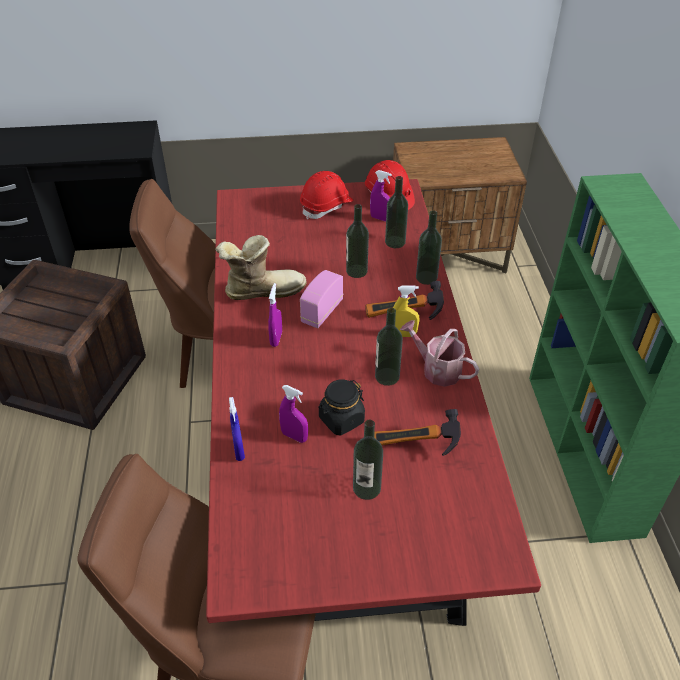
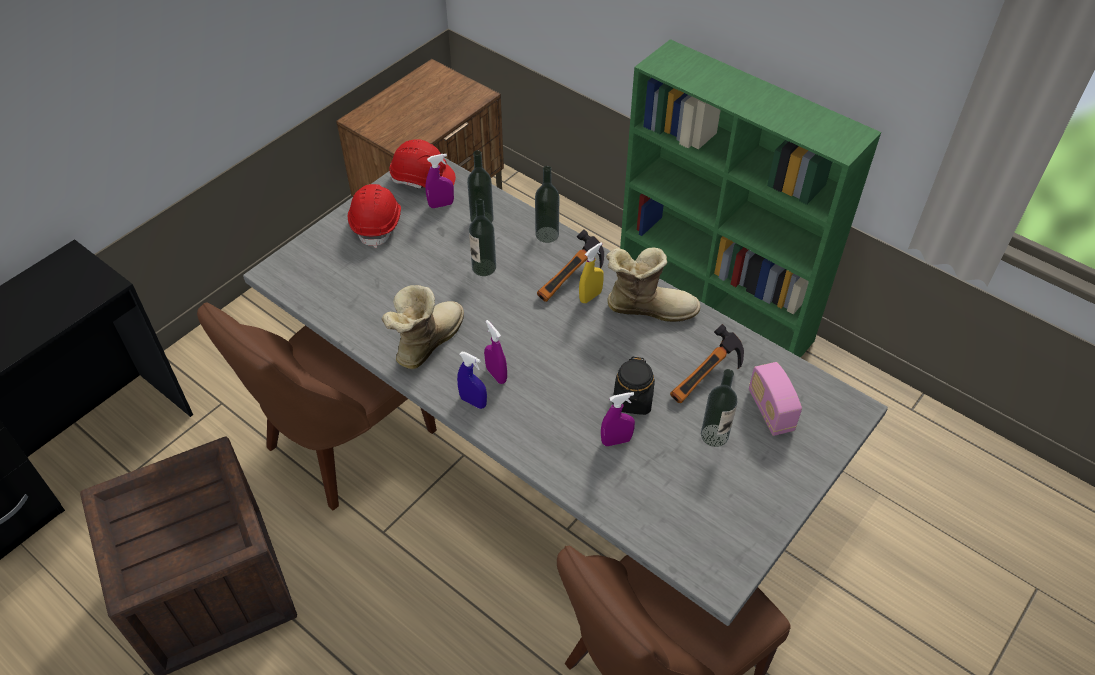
camera: 45 degrees left, 5 degrees up
(239, 451) = (591, 487): blue spray bottle -> blue spray bottle (473, 402)
(322, 311) = (502, 324): radio -> radio (770, 411)
(339, 454) = (547, 453): red dining table -> grey dining table
(387, 376) = (621, 340): bottle -> none
(437, 369) = (649, 306): watering can -> boot

